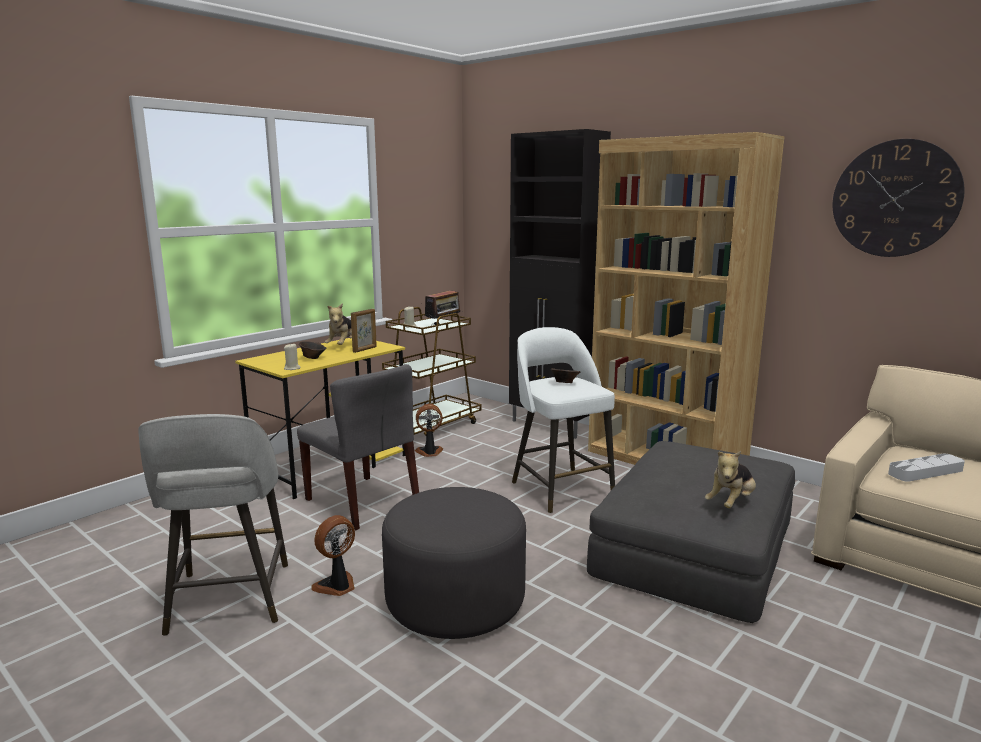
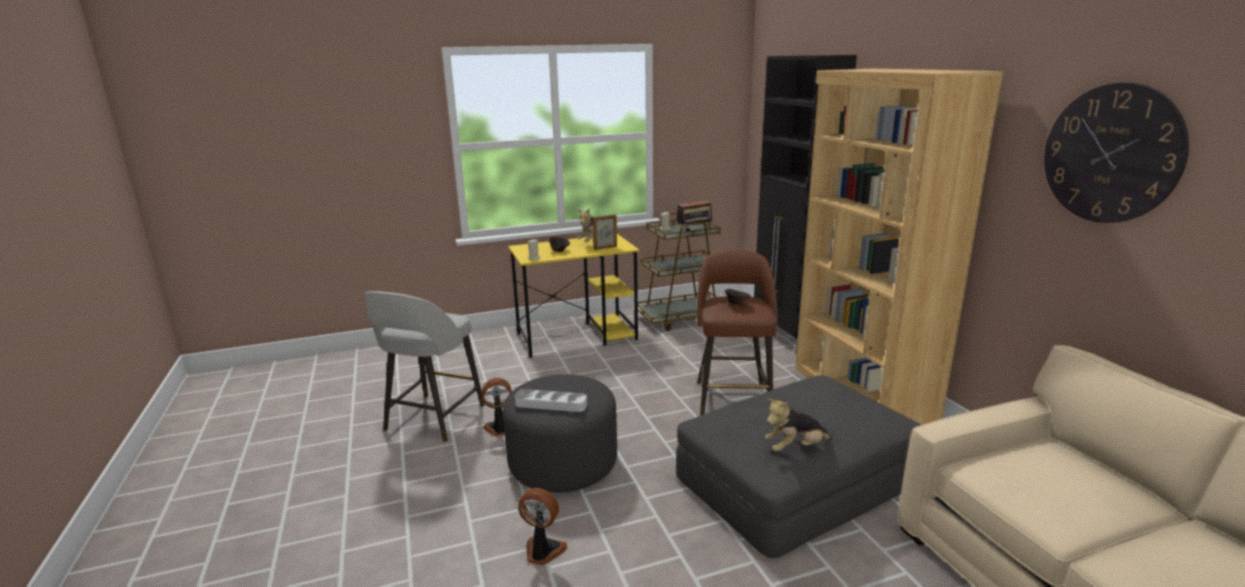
camera: 30 degrees right, 5 degrees up
(363, 502) = (572, 371): grey chair -> none
(429, 452) = (658, 341): fan -> fan (542, 552)
(560, 488) = (733, 397): white stool -> brown stool
(925, 472) = (1026, 473): grey tray -> grey tray (551, 404)

